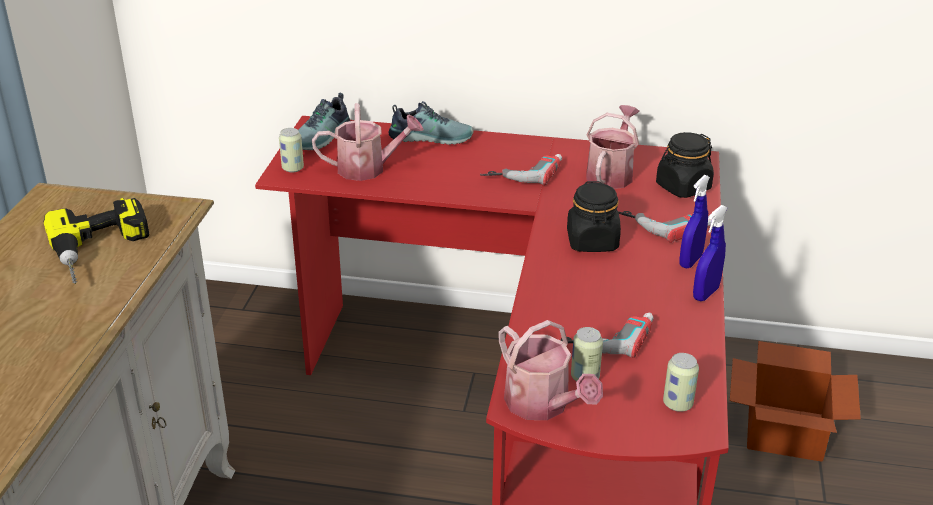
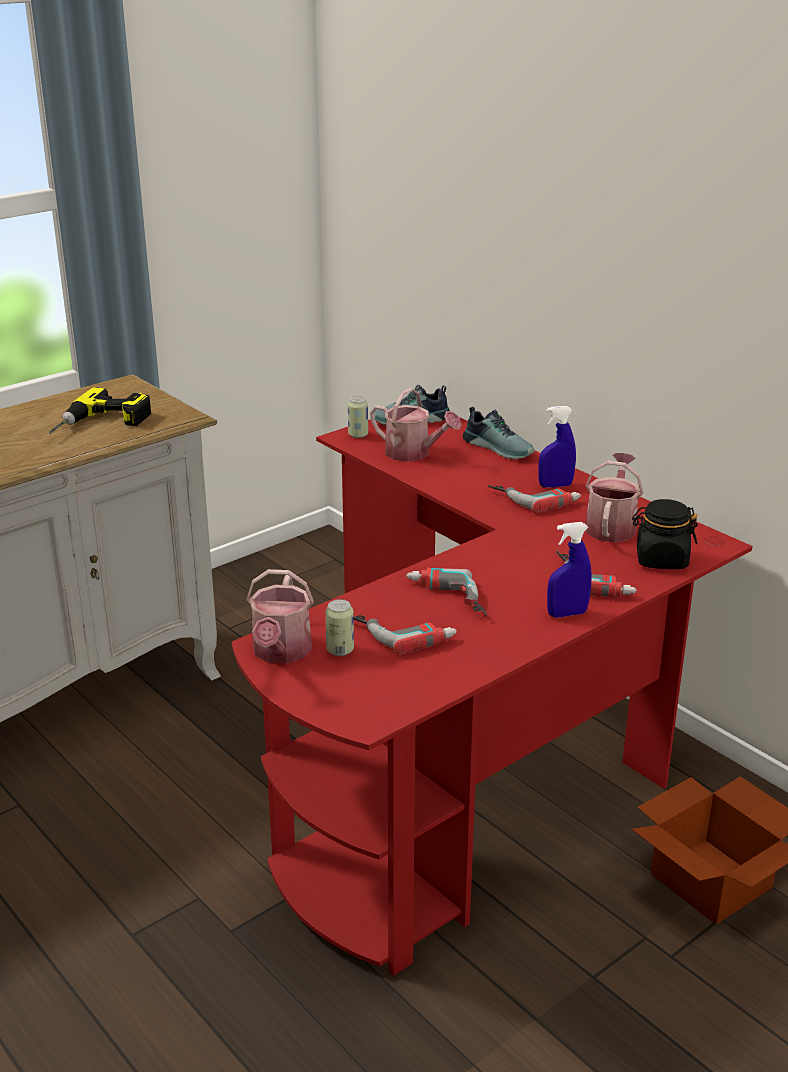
camera: 40 degrees right, 5 degrees down
(592, 242) = (505, 567): black jar -> none
(593, 291) = (445, 600): none -> power drill
(611, 173) = (611, 526): watering can -> watering can turned 45 degrees counterclockwise
(677, 404) = (379, 699): can -> none
(705, 294) = (538, 641): blue spray bottle -> blue spray bottle (555, 485)

